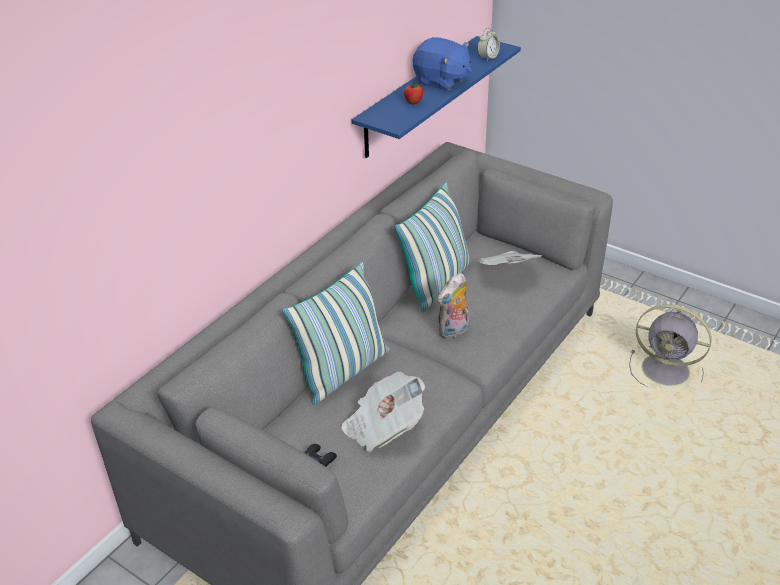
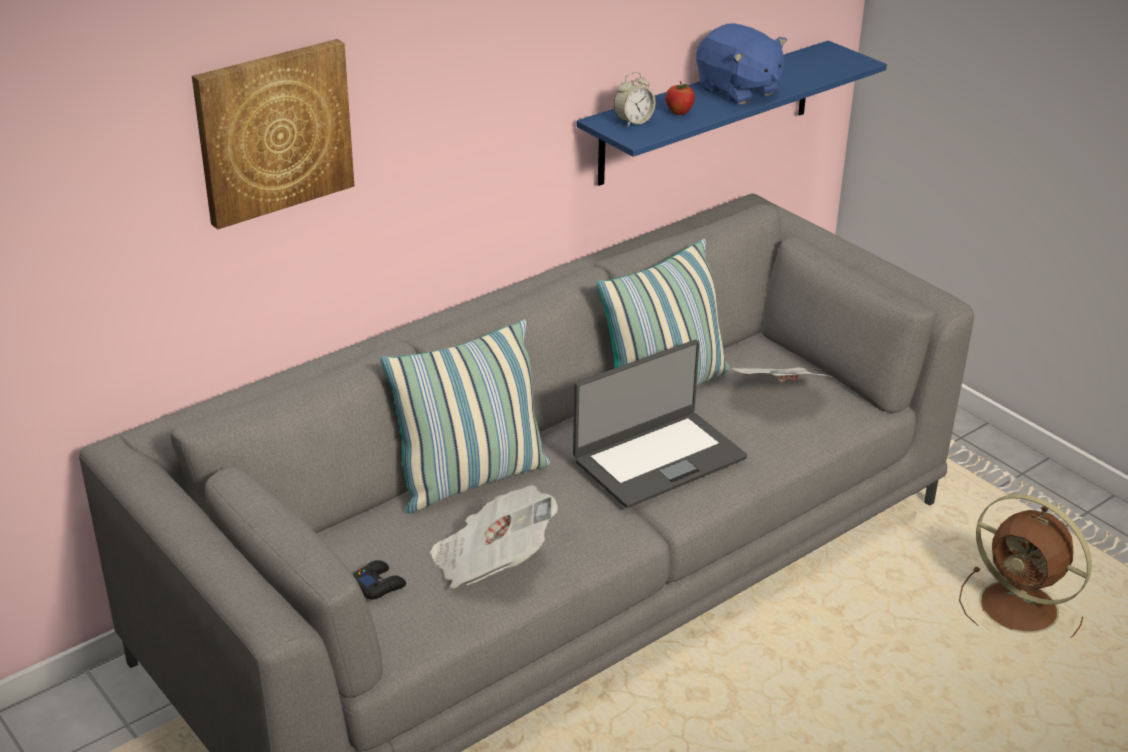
camera: 15 degrees right, 5 degrees down
(182, 171) = (273, 131): none -> picture
(454, 331) = (658, 458): plush toy -> laptop
(488, 58) = (826, 71): alarm clock -> alarm clock (633, 122)
(667, 370) = (1022, 609): grey fan -> brown fan

